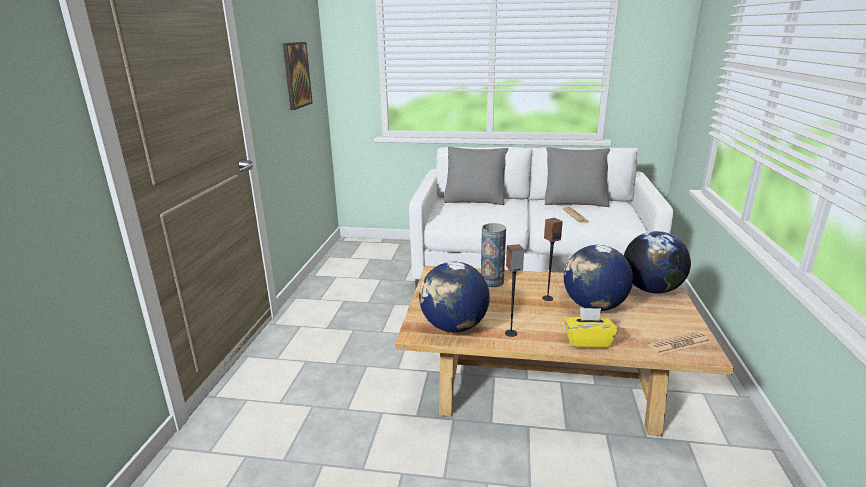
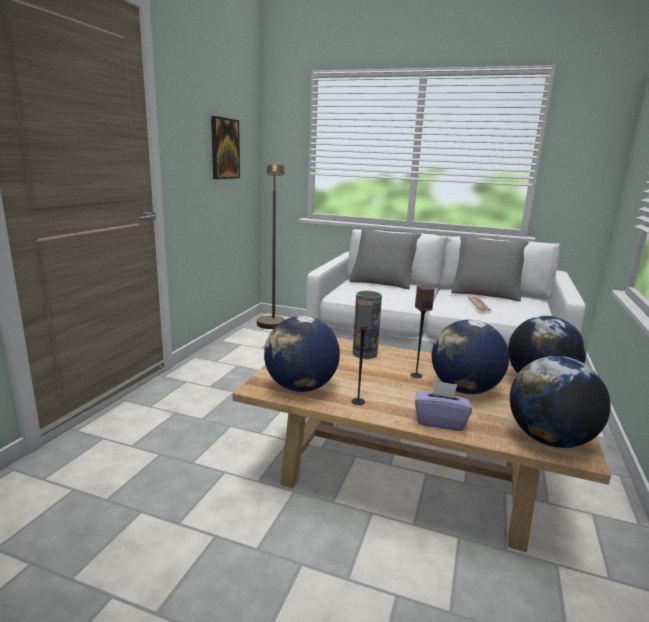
camera: 10 degrees right, 5 degrees down
(358, 252) = (271, 327): none -> brown floor lamp
(587, 341) = (440, 421): yellow tissue box -> purple tissue box
(679, 344) = (549, 440): newspaper -> globe

